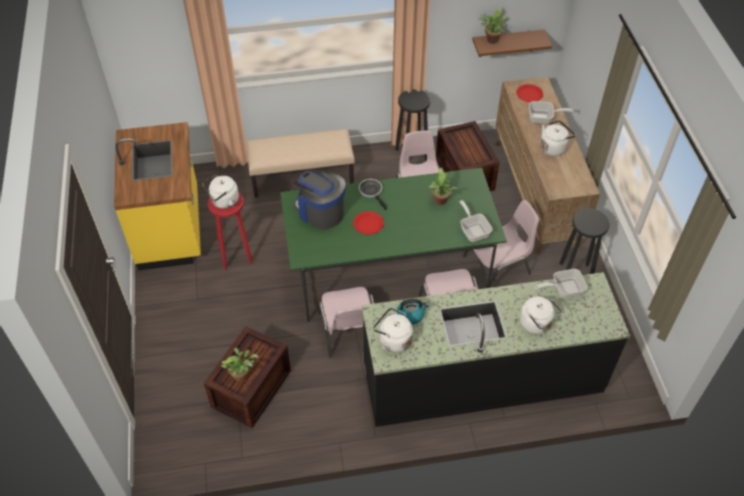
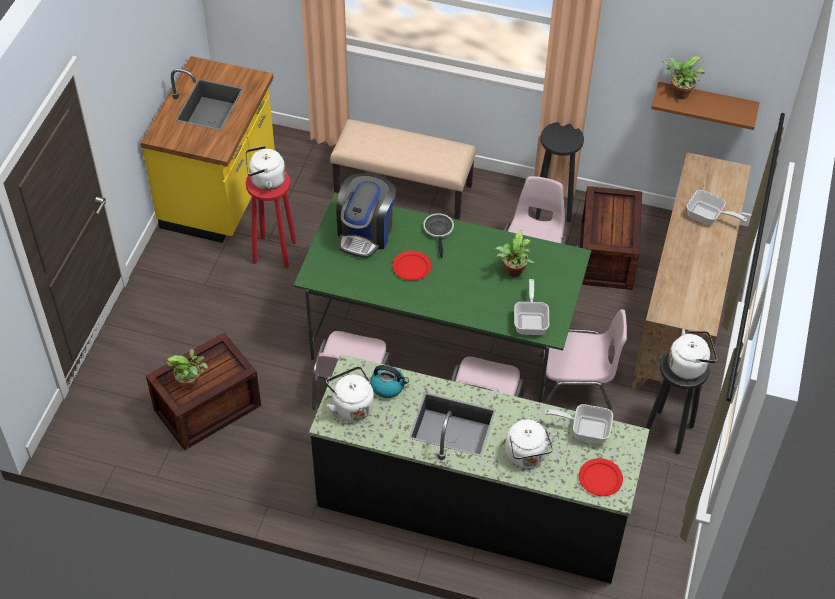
camera: 25 degrees right, 0 degrees up
(320, 212) = (365, 232): coffee machine -> coffee machine turned 135 degrees counterclockwise
(529, 94) = (710, 180): red plate -> red plate (600, 478)
(553, 147) = (696, 258): white kettle -> white kettle (689, 365)

